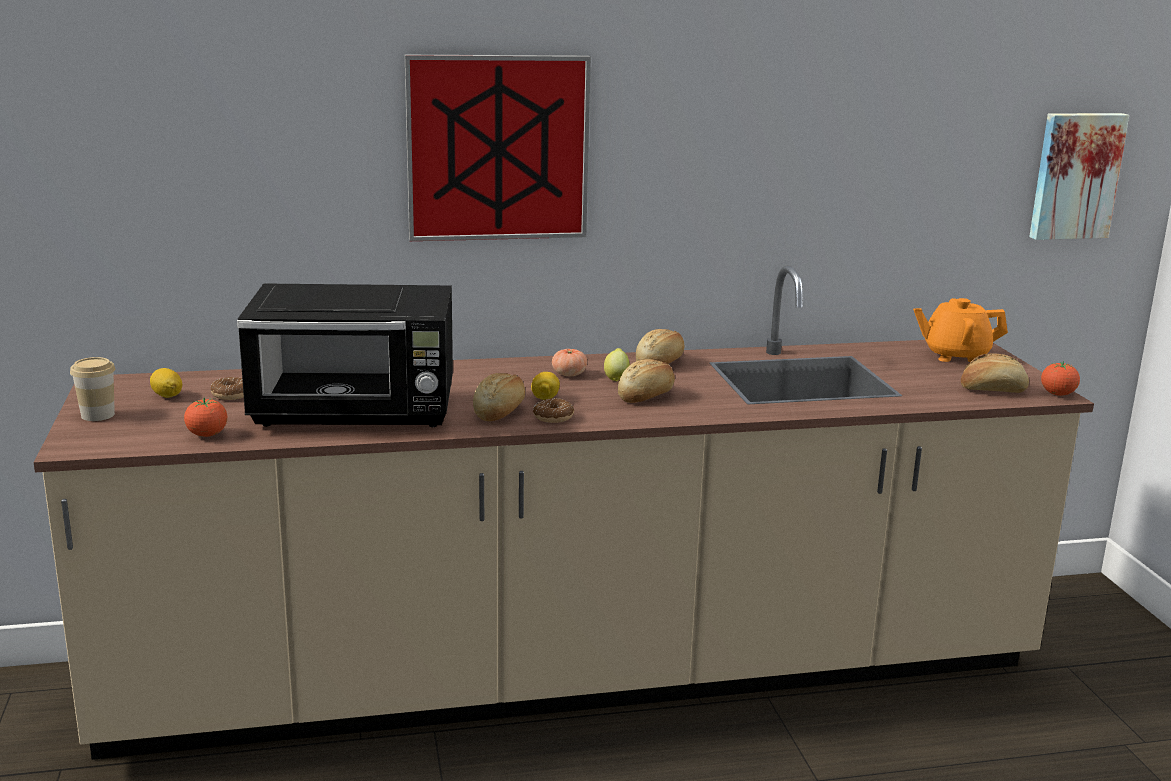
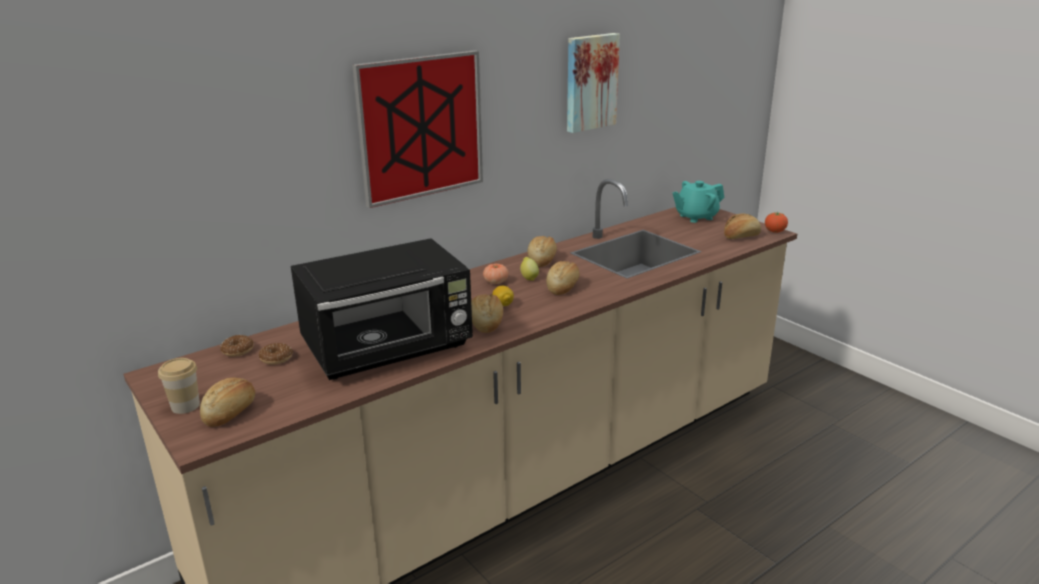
camera: 25 degrees left, 5 degrees up
(131, 430) = (231, 412): none -> bread
(167, 396) = (224, 373): lemon -> none
(207, 435) = (298, 399): tomato -> none
(553, 417) = (525, 318): donut -> donut (238, 350)
(955, 355) = (696, 217): orange teapot -> turquoise teapot
(1075, 175) = (732, 93): picture -> picture (590, 82)

